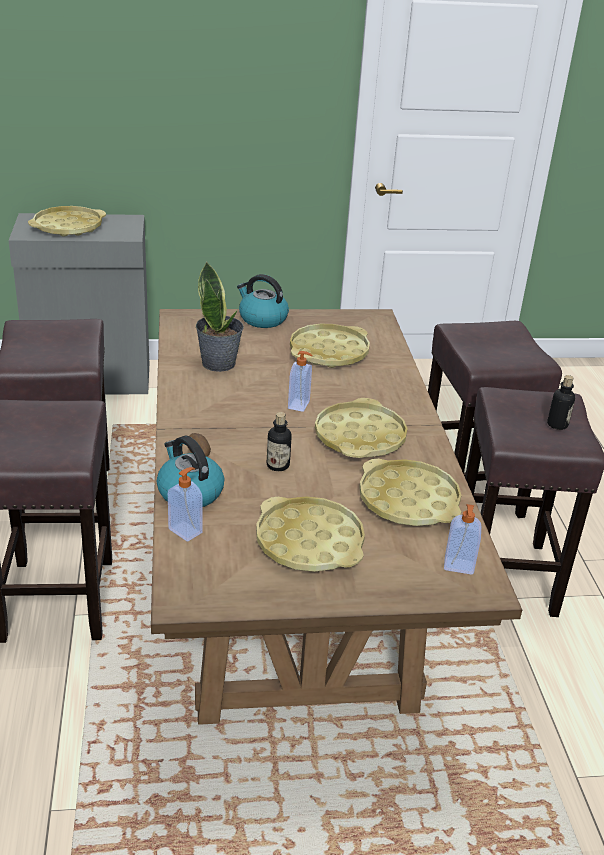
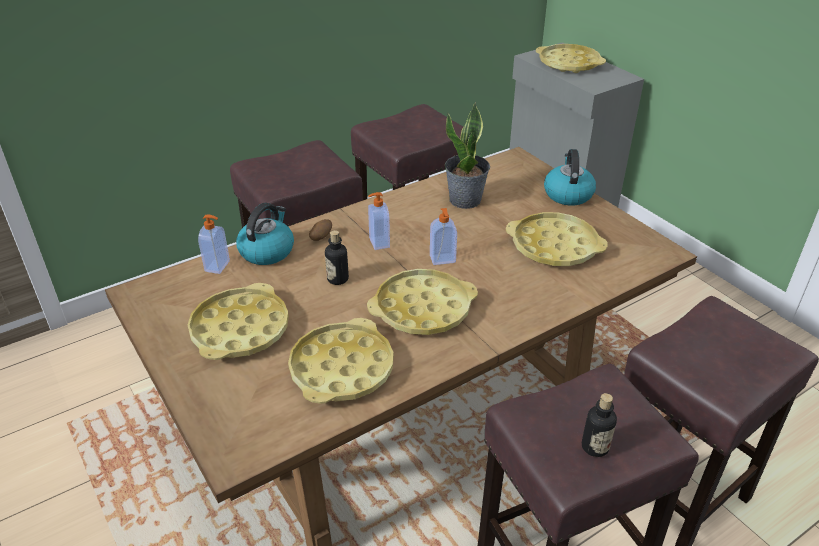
camera: 65 degrees right, 5 degrees up
(458, 566) = (258, 430): soap dispenser -> soap dispenser (378, 243)

